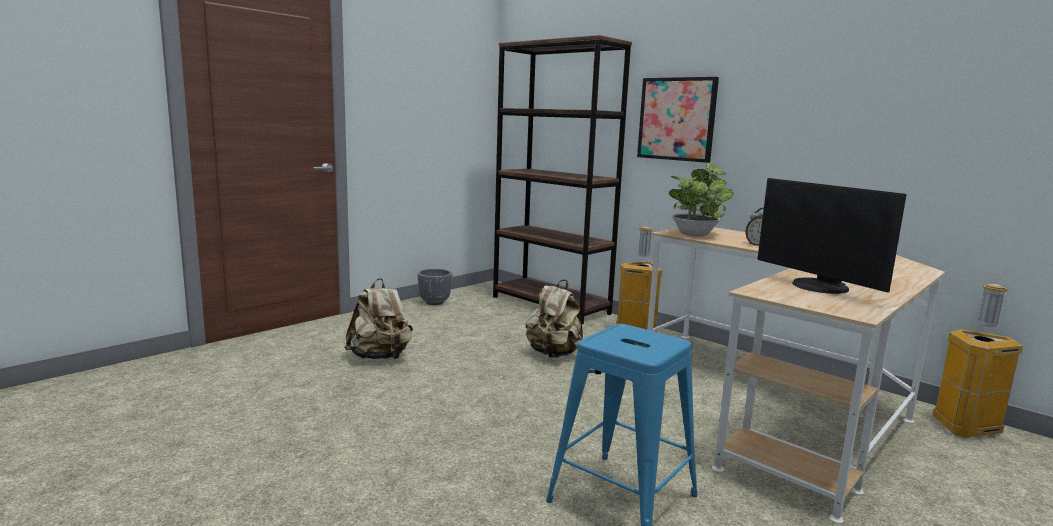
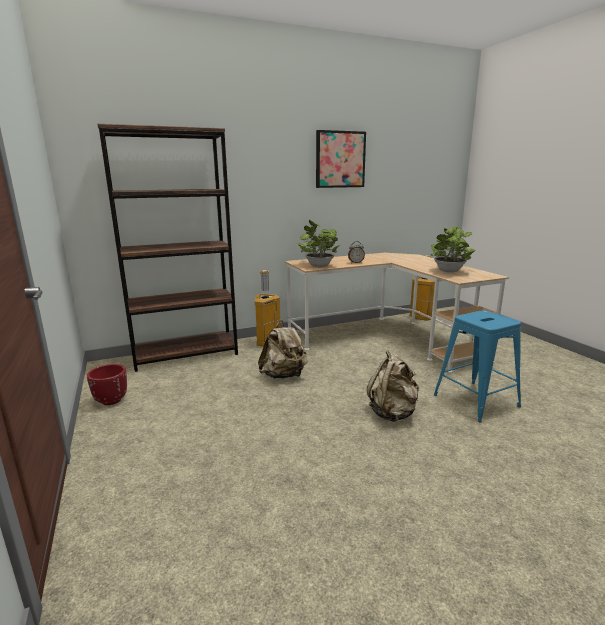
camera: 65 degrees left, 5 degrees up
(380, 357) = (228, 451): beige backpack -> beige backpack (393, 413)
(435, 303) = (111, 400): grey planter -> red planter
(677, 119) = (260, 192): picture -> picture (340, 159)
(818, 287) = (449, 271): monitor -> potted plant

